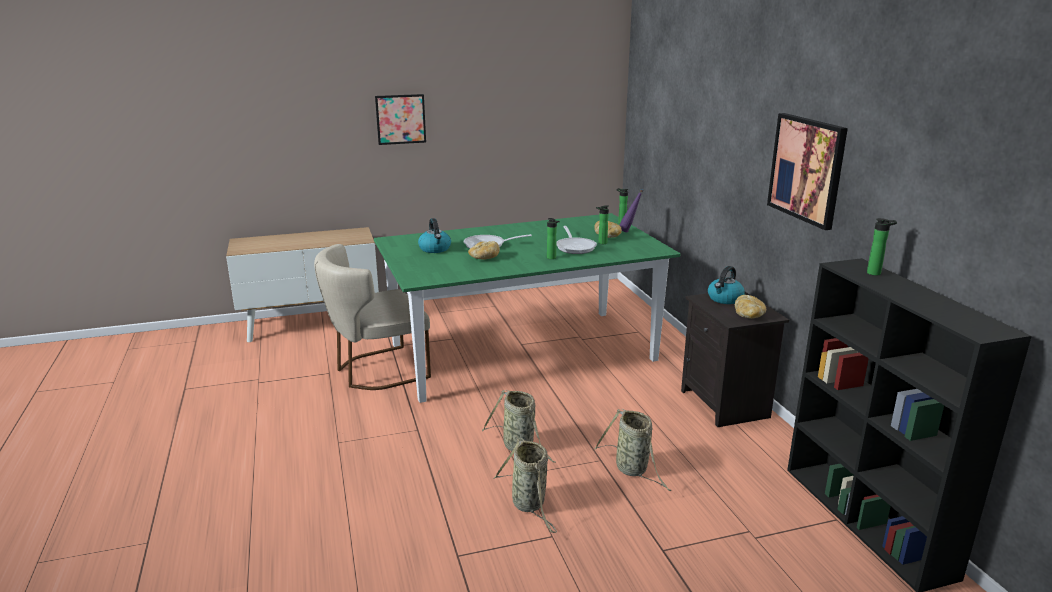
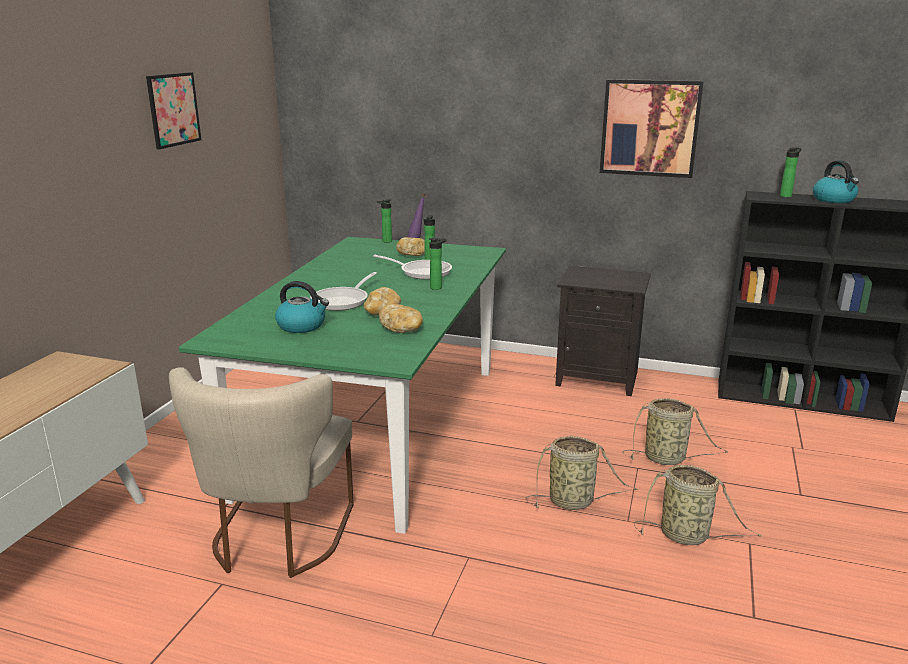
camera: 55 degrees left, 0 degrees up
(400, 119) = (67, 158): picture -> picture (173, 109)
(725, 299) = (584, 276): kettle -> kettle (834, 200)
(748, 315) = (628, 280): bread -> bread (402, 329)

